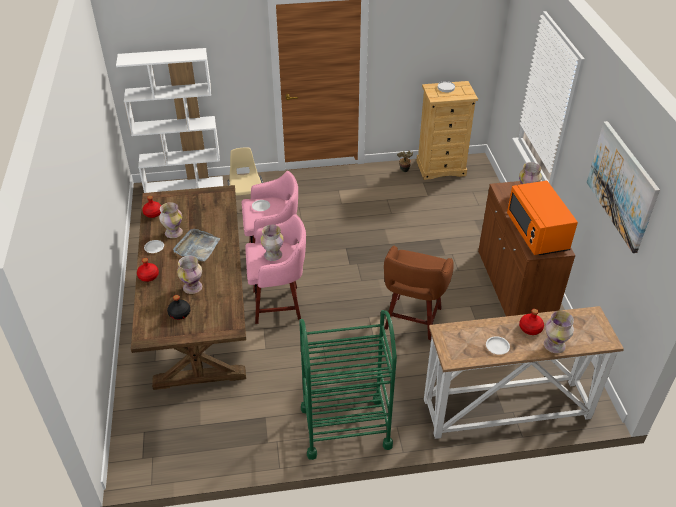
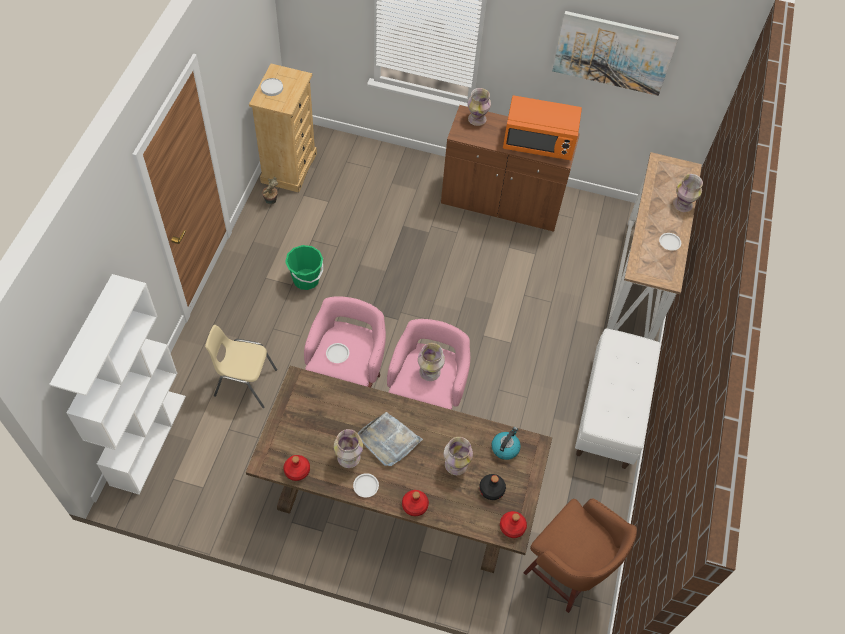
camera: 70 degrees left, 15 degrees up
(221, 310) = (505, 447): none -> kettle
(345, 427) = (611, 412): green cart -> white bench
(350, 208) = (306, 279): none -> green bucket
(412, 320) = (504, 301): brown stool -> brown stool (566, 573)
(530, 328) = (657, 210): red bottle -> red bottle (512, 526)

